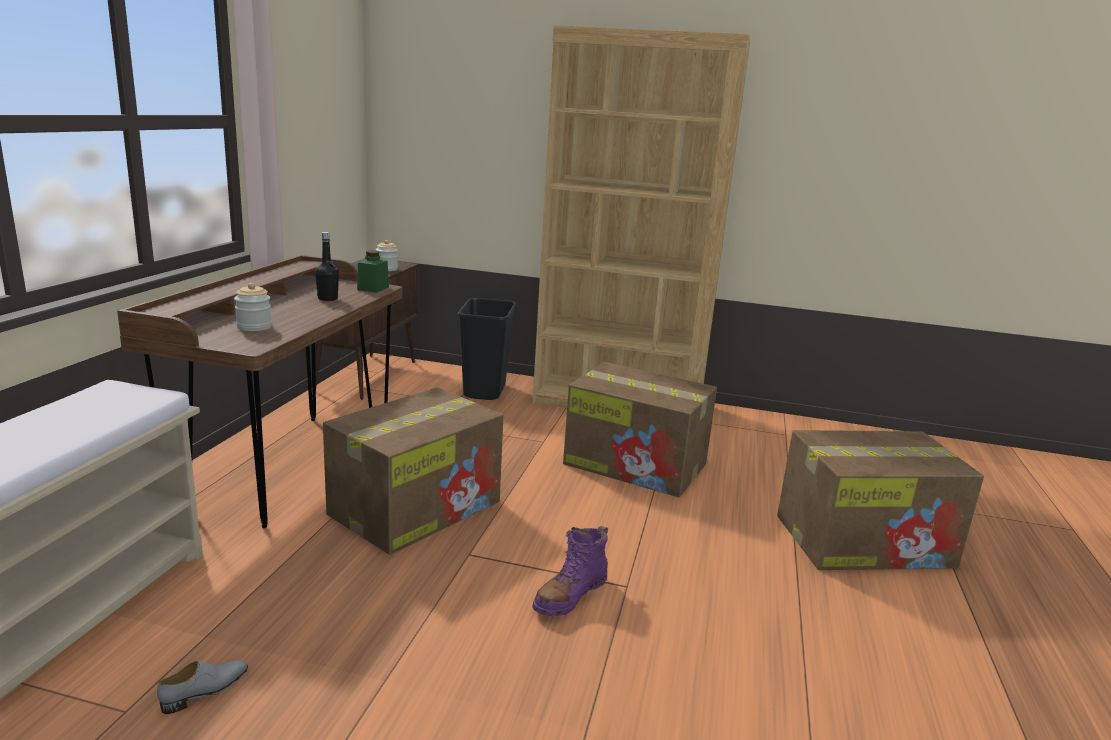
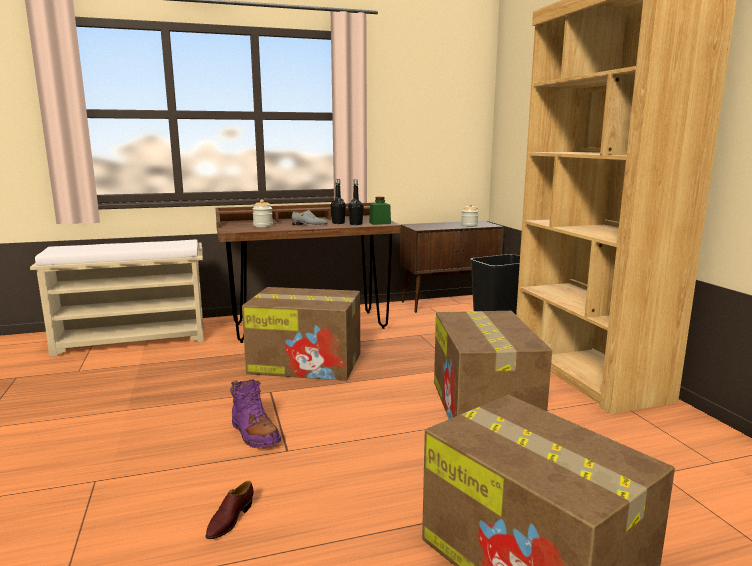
camera: 60 degrees right, 5 degrees down
(206, 691) = (99, 378): grey shoe -> grey shoe (309, 225)
(355, 296) = (356, 224): none -> black bottle
(570, 595) = (254, 434): purple boot -> purple boot turned 135 degrees counterclockwise
(736, 657) = (230, 520): none -> brown shoe

